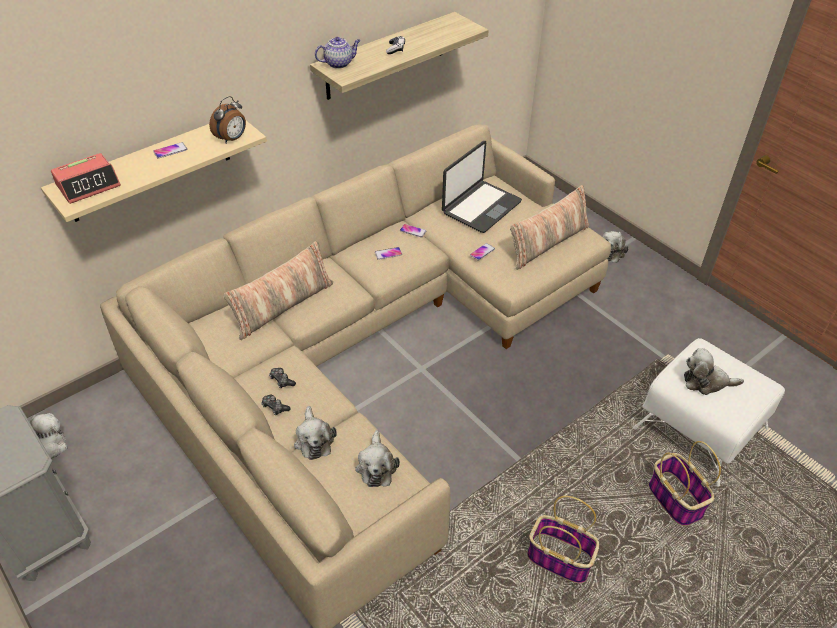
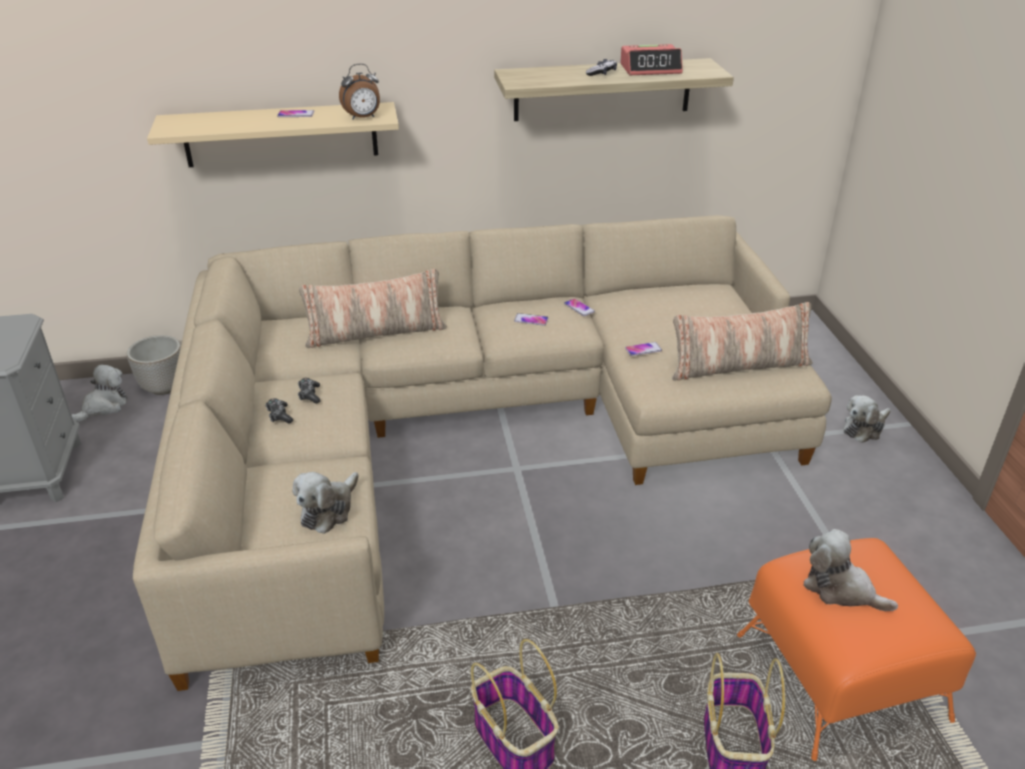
camera: 30 degrees right, 10 degrees down
(88, 185) = (195, 121): alarm clock -> alarm clock (650, 69)
(88, 410) = (164, 387): none -> planter
(314, 440) = (291, 460): plush toy -> none
(339, 63) = (525, 73): teapot -> none
(481, 207) = (680, 306): laptop -> none
(700, 429) = (840, 678): white ottoman -> orange ottoman

